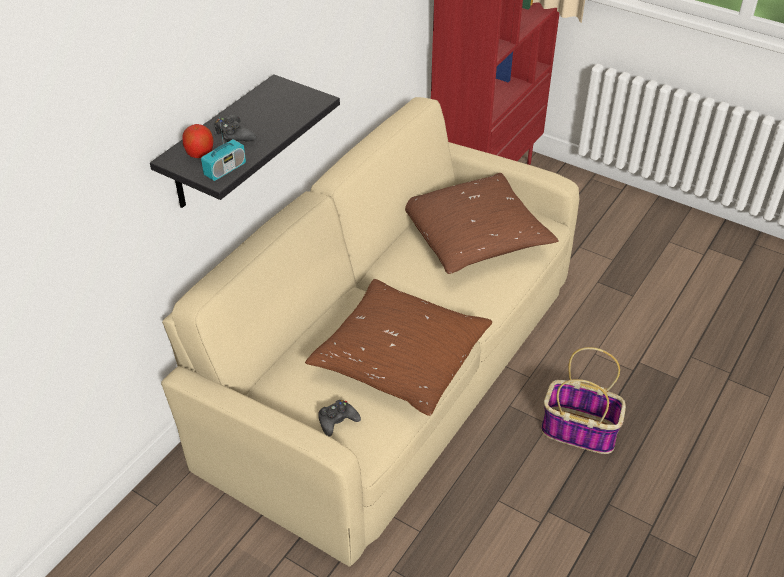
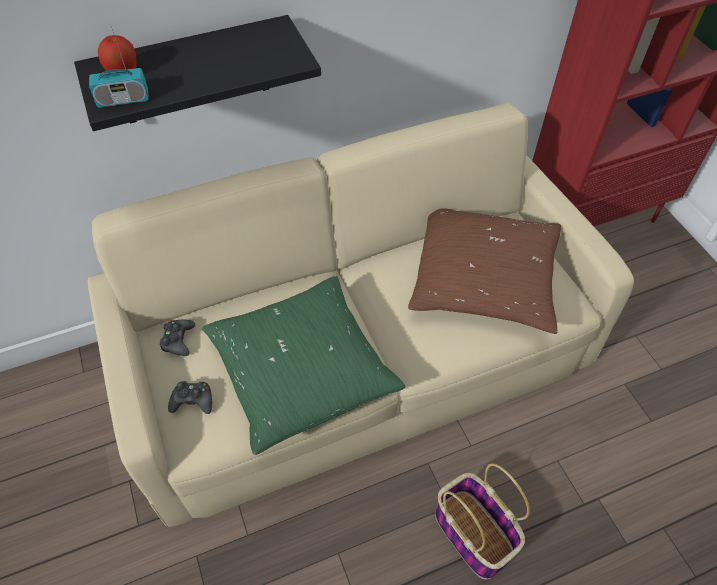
camera: 35 degrees right, 10 degrees up
(234, 136) = (174, 66): black game controller -> black game controller (178, 340)
(400, 358) = (301, 370): brown pillow -> green pillow

